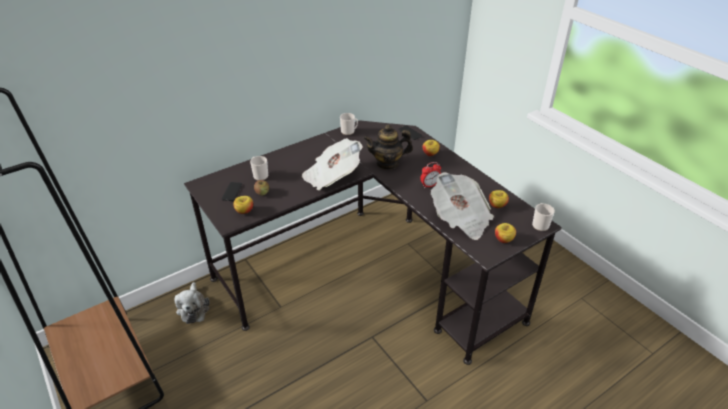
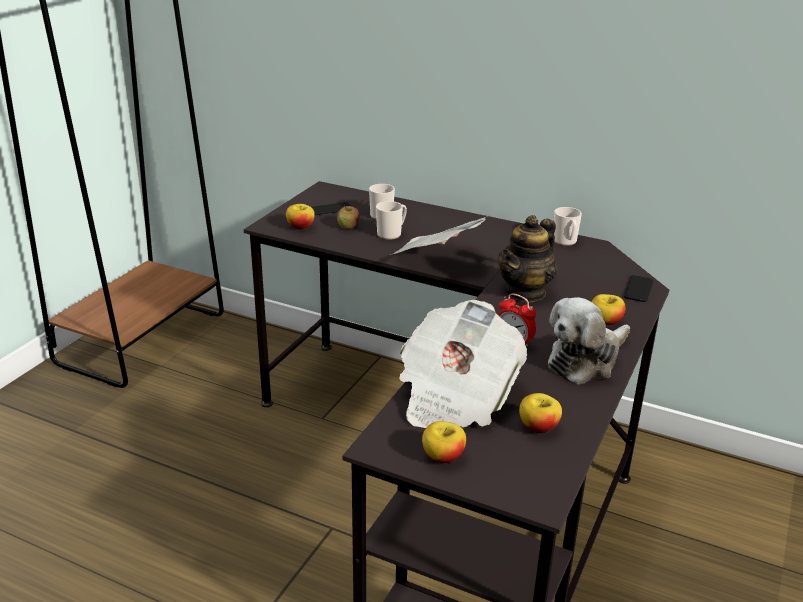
camera: 60 degrees right, 10 degrees down
(193, 308) = (268, 353): plush toy -> plush toy (585, 360)
(387, 163) = (525, 292): teapot -> teapot turned 105 degrees counterclockwise
(540, 224) = (536, 494): mug -> mug (391, 234)

